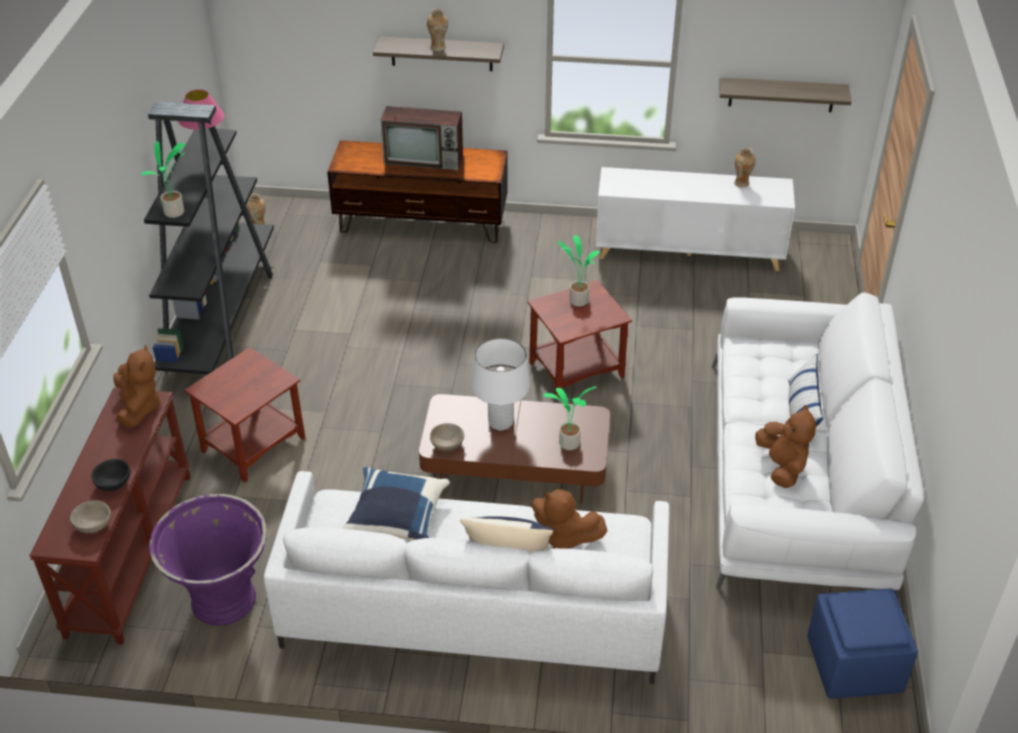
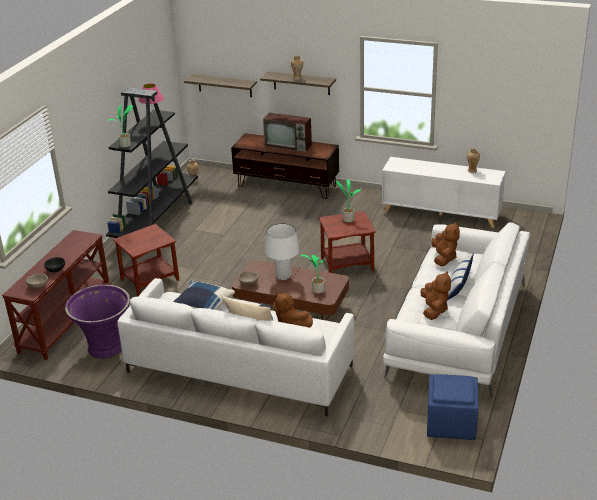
camera: 15 degrees right, 10 degrees down
(139, 408) = (82, 239): brown plush toy -> brown plush toy (444, 258)
(781, 94) = (499, 118): shelf -> shelf (224, 85)

